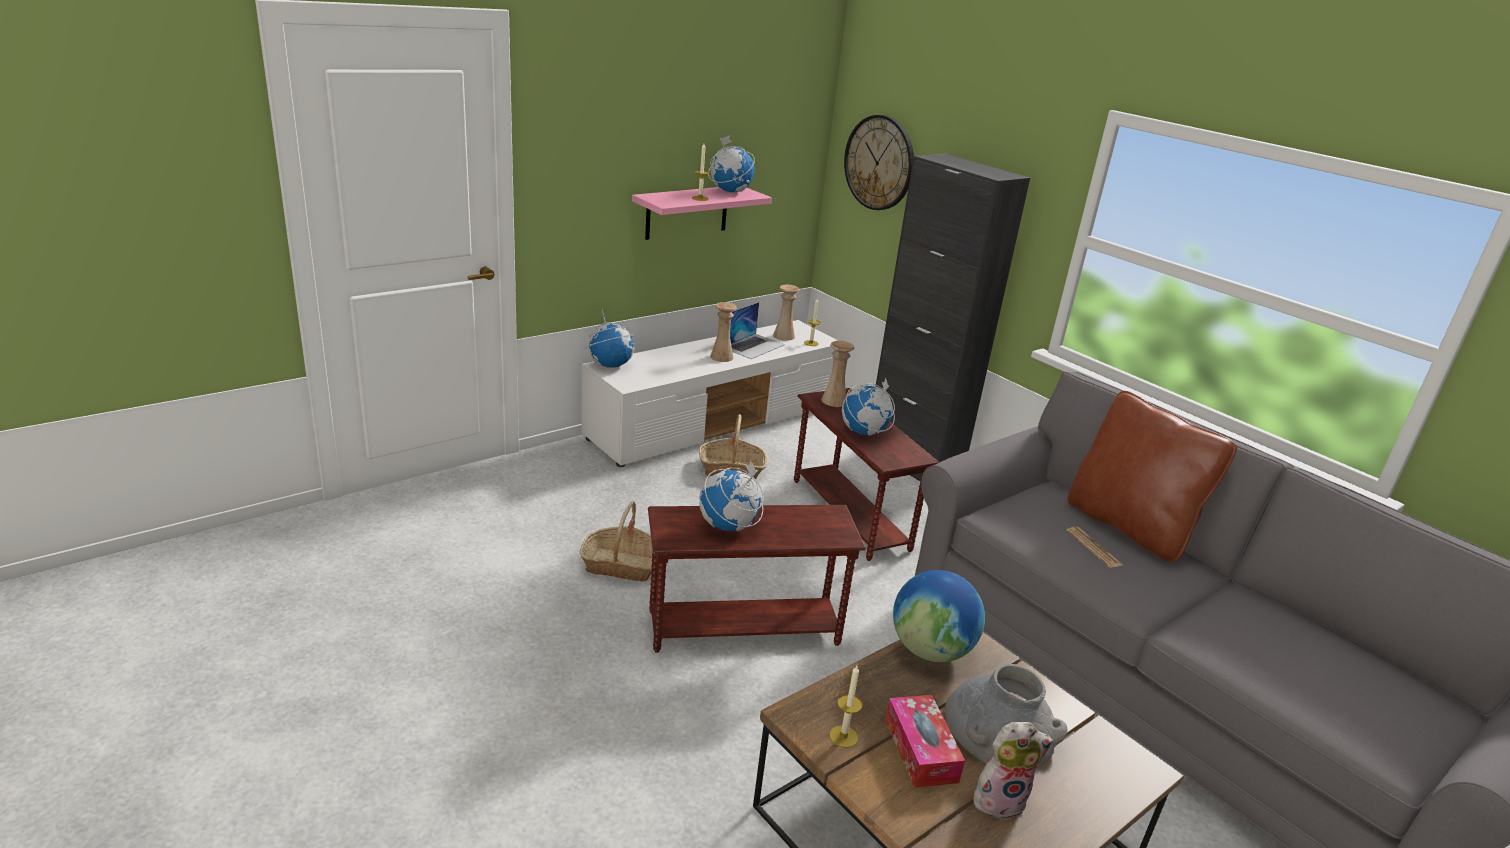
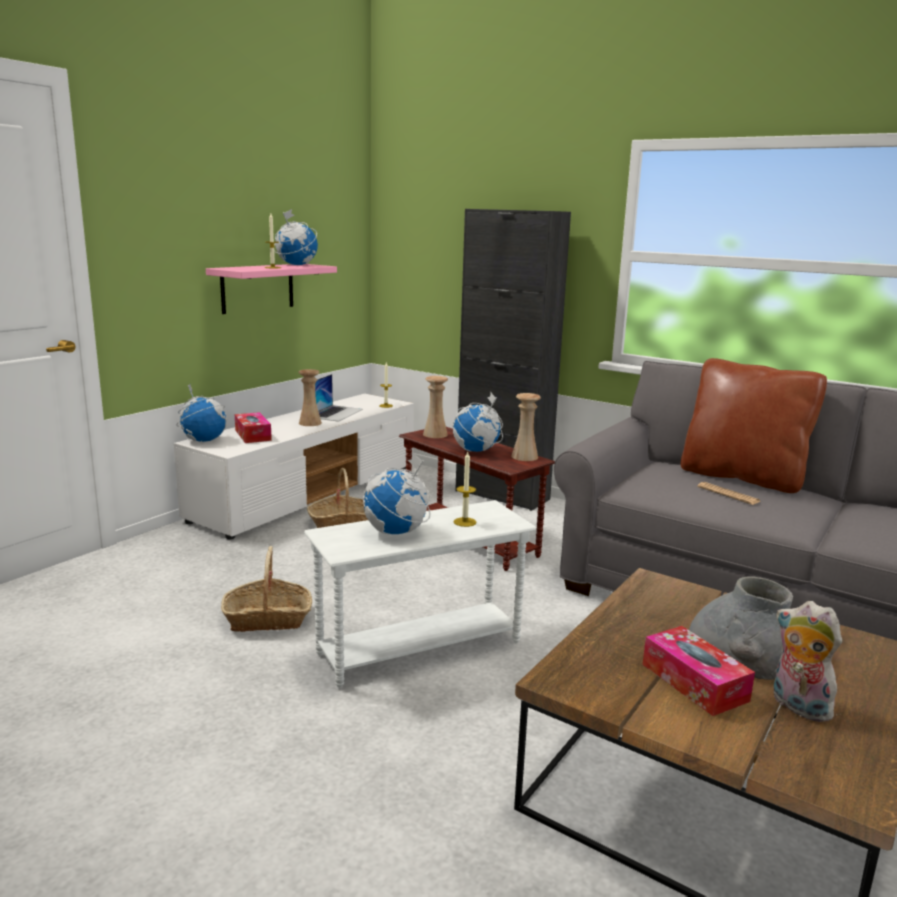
camera: 15 degrees left, 10 degrees down
(659, 365) = (253, 435): none -> tissue box
(743, 628) = (419, 648): brown side table -> white side table
(784, 336) = (358, 404): beige vase -> beige vase (524, 457)
(843, 736) = (613, 688): candle -> candle (464, 522)
(879, 162) = (423, 234): wall clock -> none
(931, 650) = (641, 600): globe -> none
(999, 799) = (797, 706): plush toy -> plush toy turned 105 degrees counterclockwise

